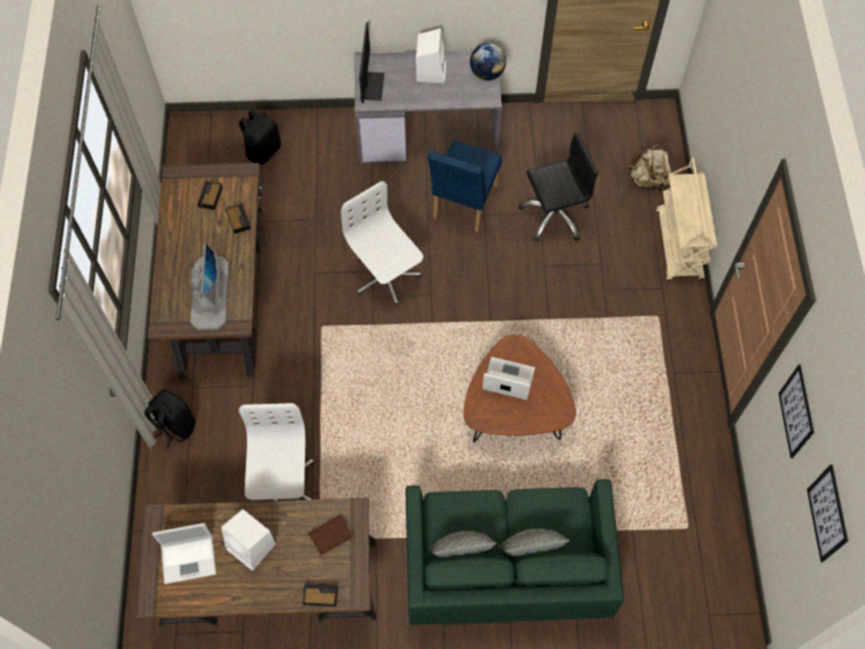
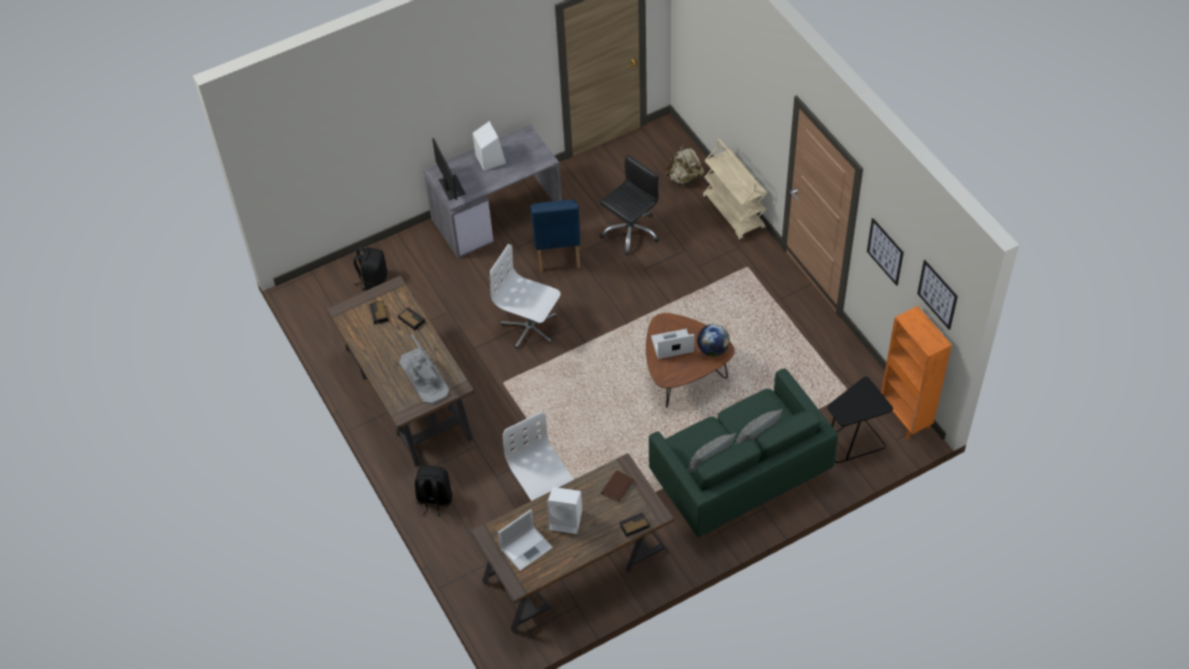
camera: 25 degrees left, 10 degrees down
(487, 73) = (533, 143): globe -> globe (712, 349)
(657, 591) = (852, 441): none -> black side table
(735, 593) = (905, 418): none -> orange bookcase

